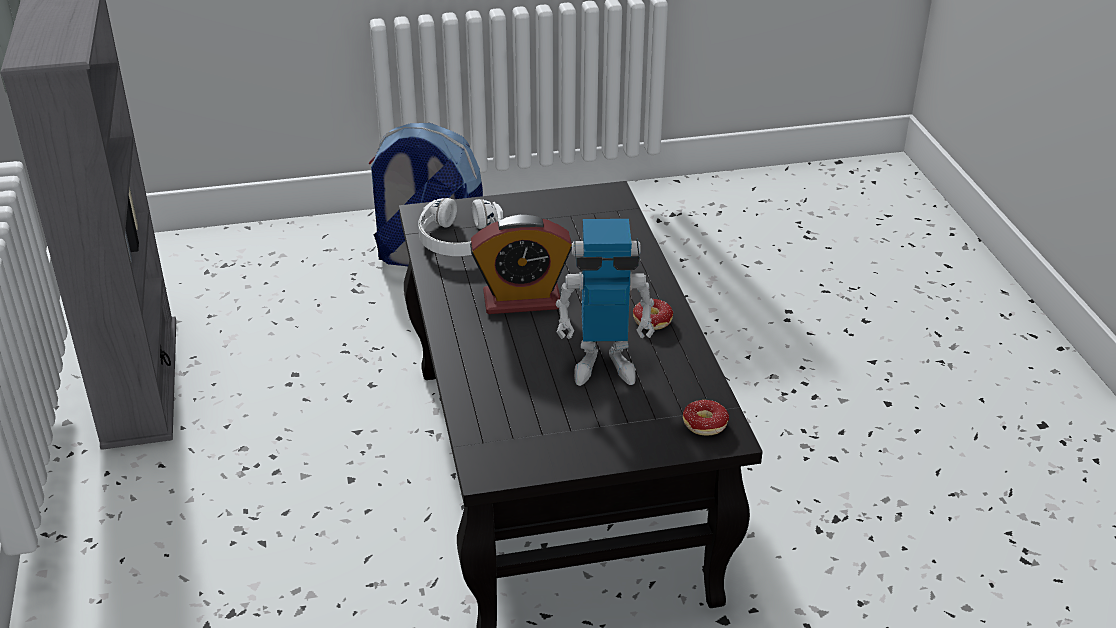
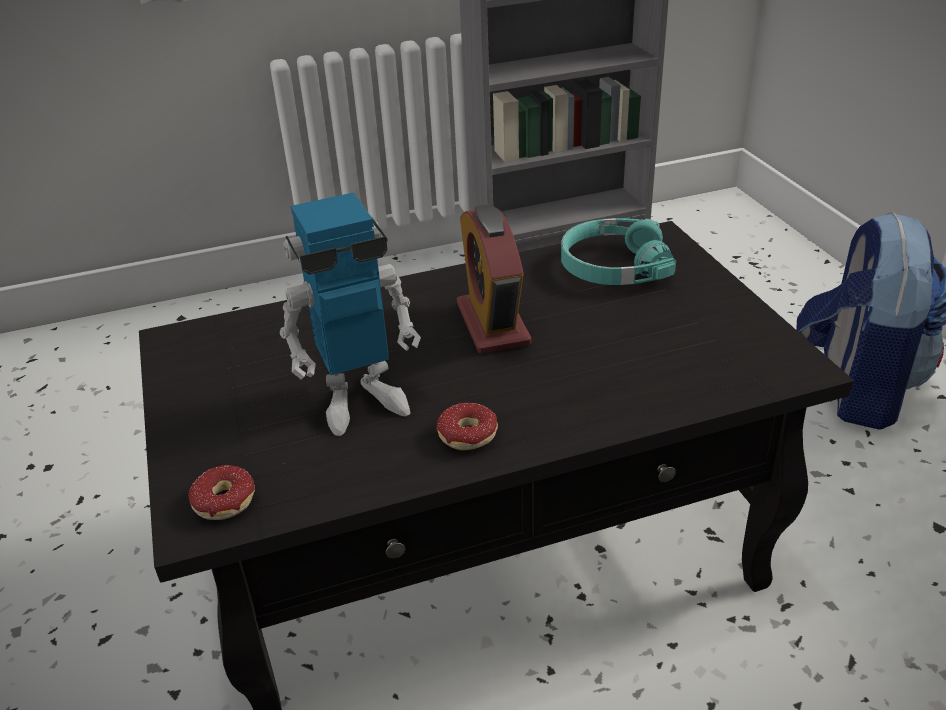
camera: 85 degrees right, 0 degrees up
(460, 239) = (613, 266): white headphones -> turquoise headphones
(603, 365) = (361, 400): toy robot -> toy robot turned 105 degrees counterclockwise

